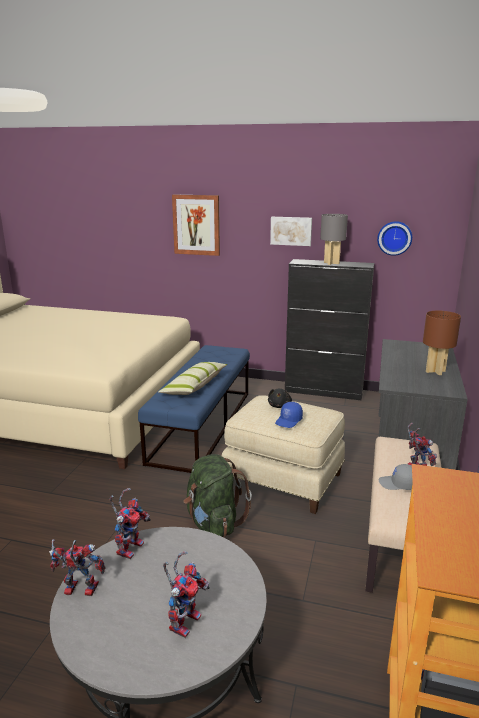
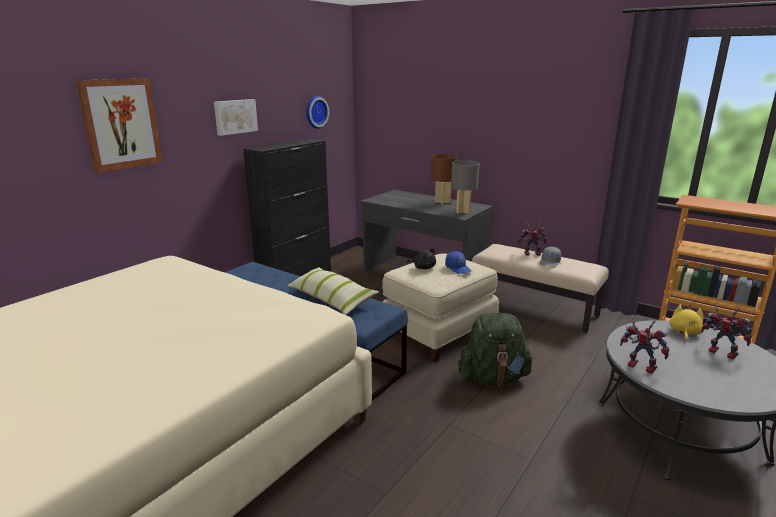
camera: 70 degrees left, 0 degrees up
(77, 590) = (705, 396): toy robot -> none
(232, 592) = (684, 332): none -> yellow plush toy
(331, 263) = (288, 144): grey table lamp -> grey table lamp (462, 212)

